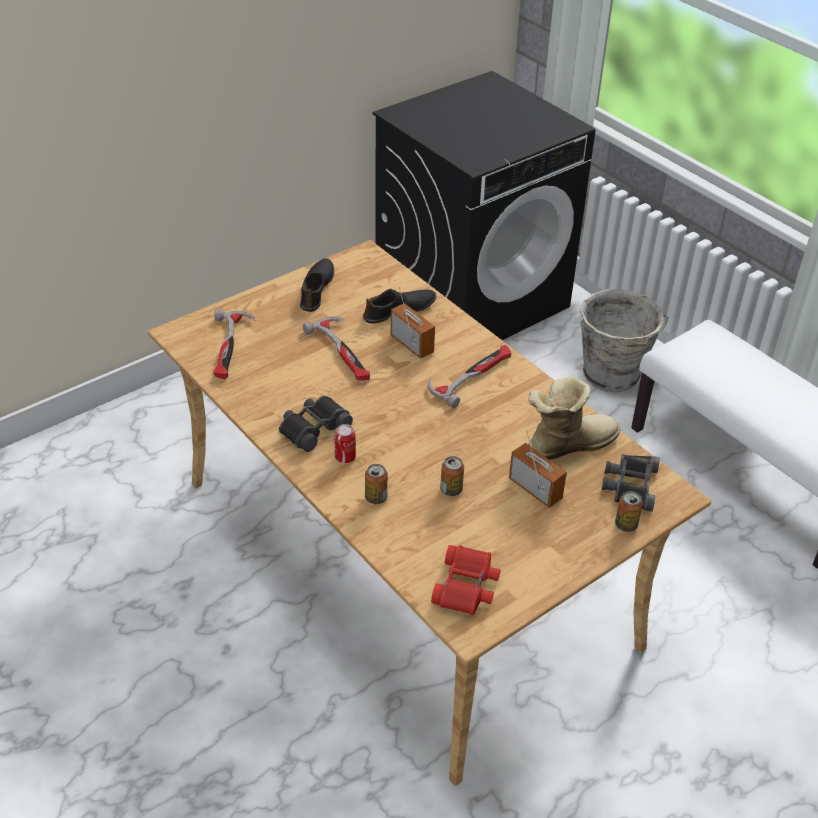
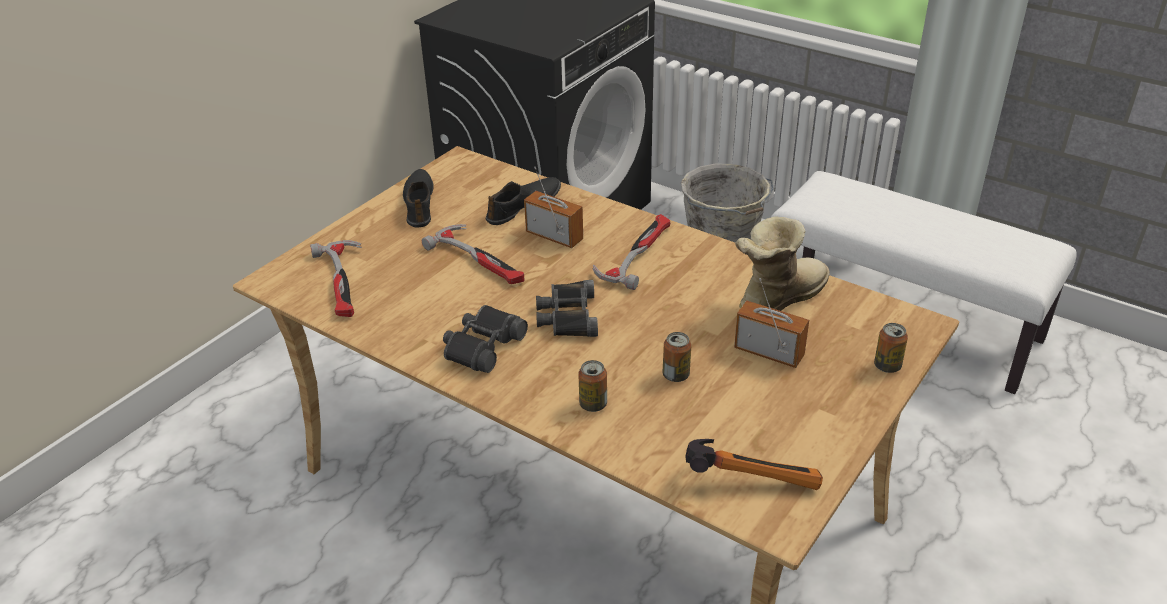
camera: 15 degrees left, 5 degrees down
(345, 457) = (535, 369): can -> none
(466, 587) = (750, 477): red binoculars -> hammer
(630, 485) = (867, 324): black binoculars -> black binoculars (567, 316)

